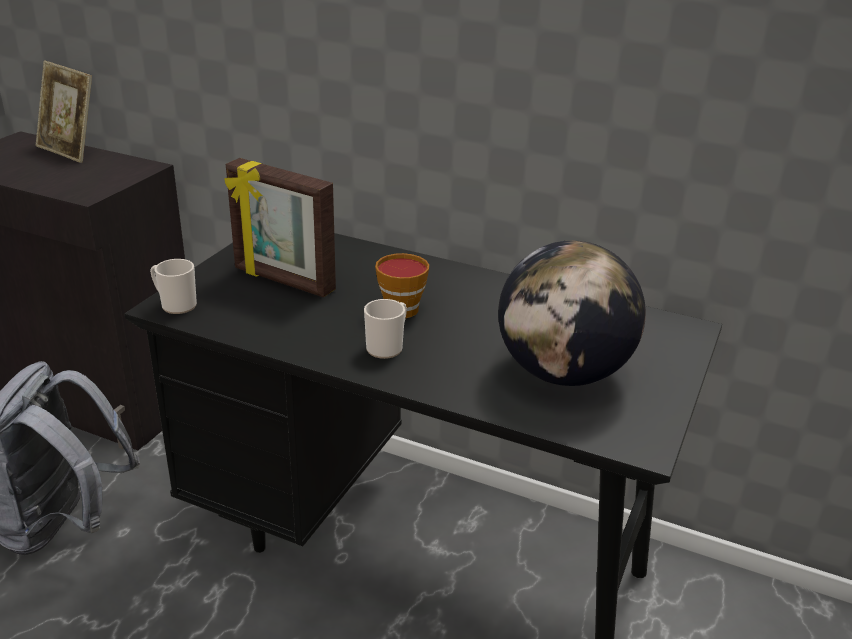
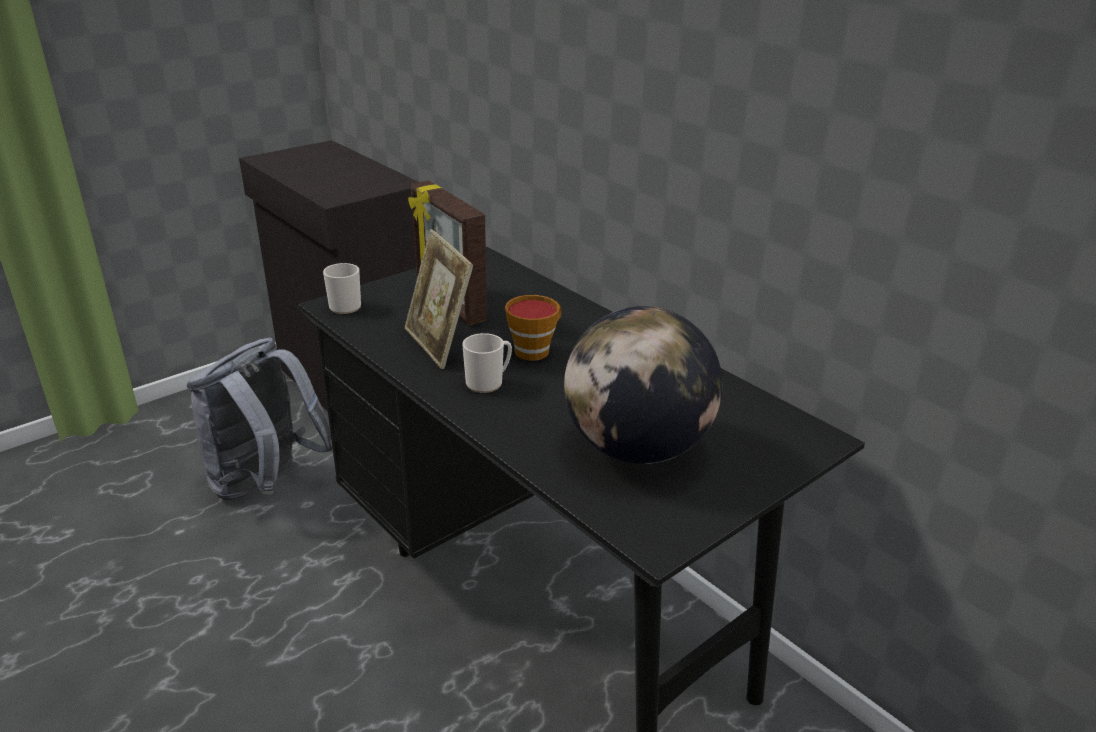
camera: 25 degrees right, 0 degrees up
(70, 151) = (353, 161): picture frame -> picture frame (439, 344)

